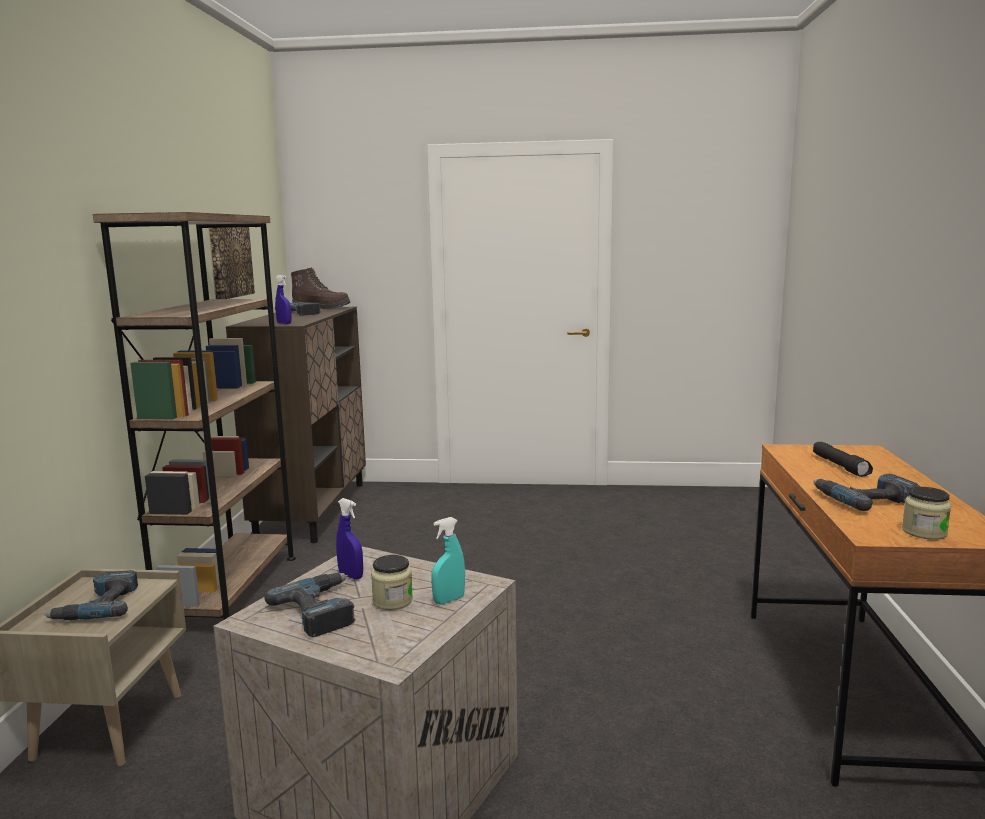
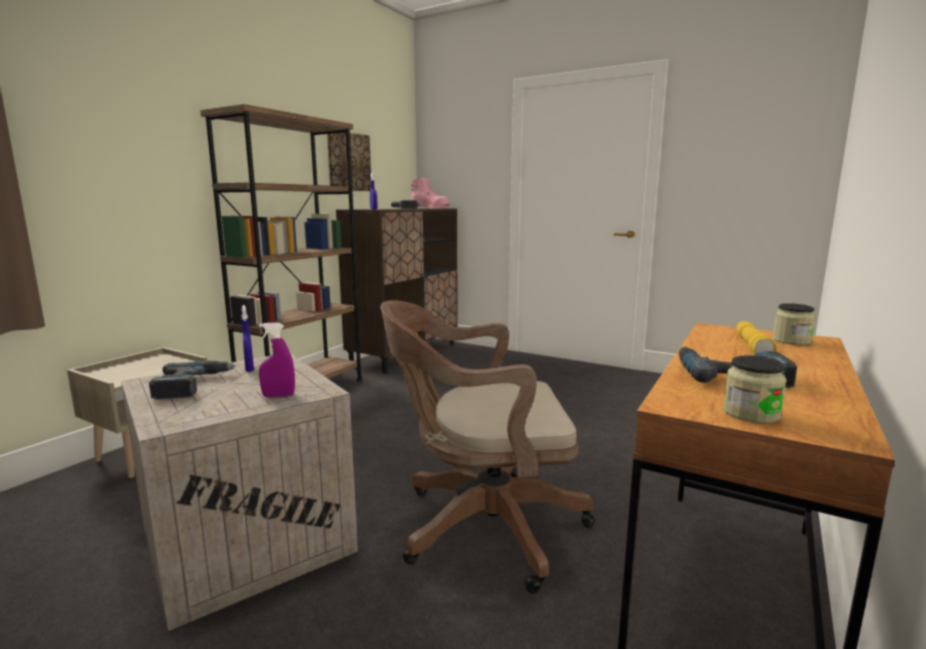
camera: 25 degrees right, 0 degrees up
(98, 605) = (143, 368): power drill -> none
(322, 308) = (430, 208): brown boot -> pink boot
(392, 601) = (243, 388): jar -> jar (791, 341)
(449, 600) = (278, 396): turquoise spray bottle -> purple spray bottle
(610, 693) = (481, 526): none -> brown office chair
(840, 466) = (753, 347): black flashlight -> yellow flashlight

